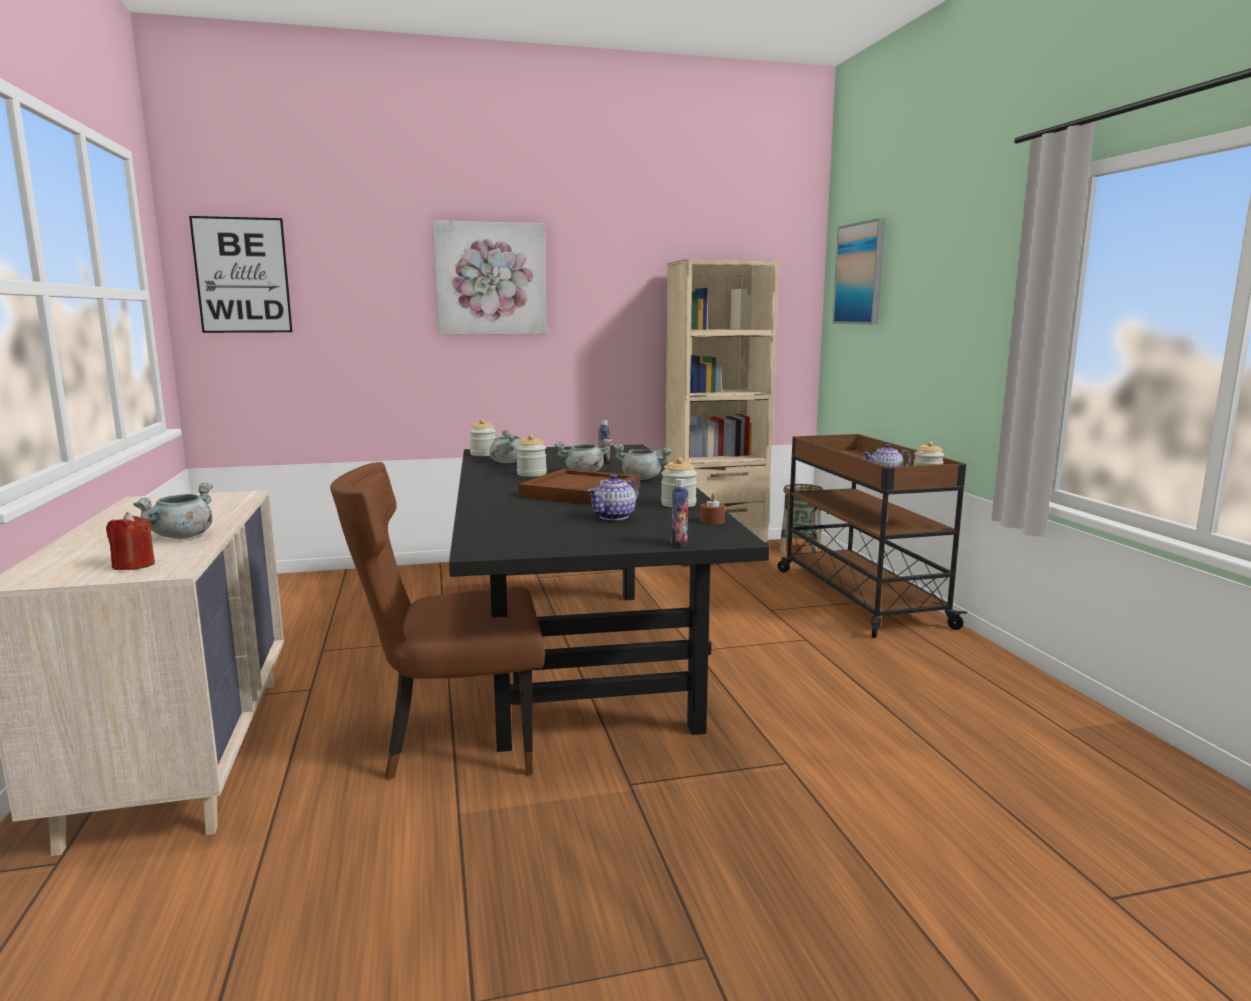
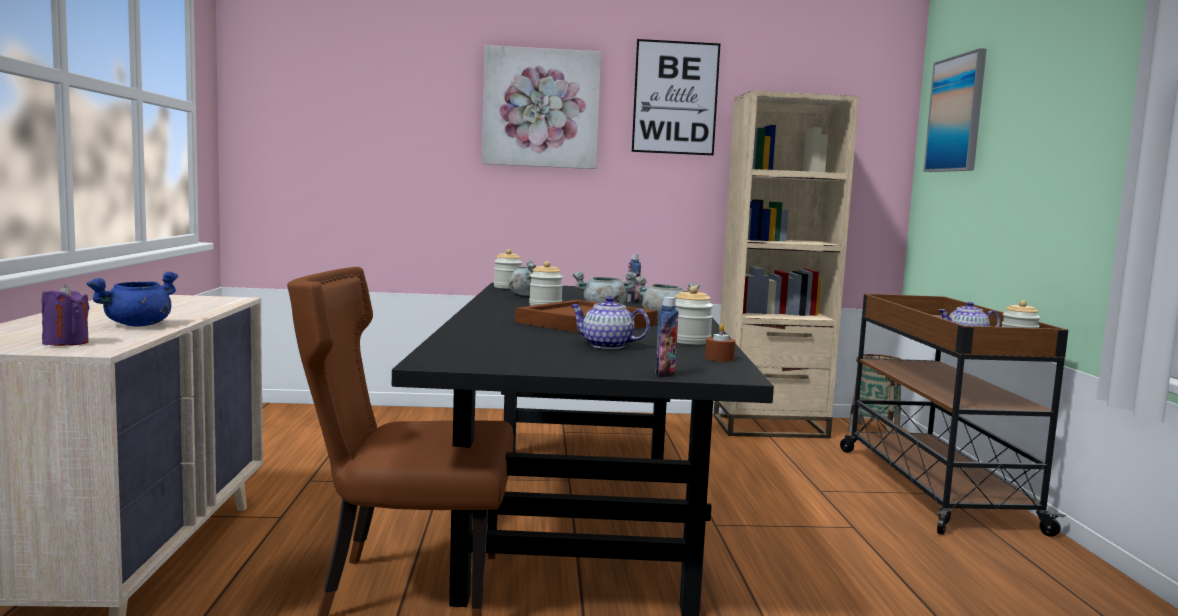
camera: 10 degrees right, 5 degrees down
(133, 565) = (65, 342): red candle -> purple candle
(182, 536) = (137, 325): grey cooking pot -> blue cooking pot
(242, 275) = (292, 95): picture -> picture (675, 98)
(614, 516) = (608, 346): teapot -> teapot turned 60 degrees clockwise

